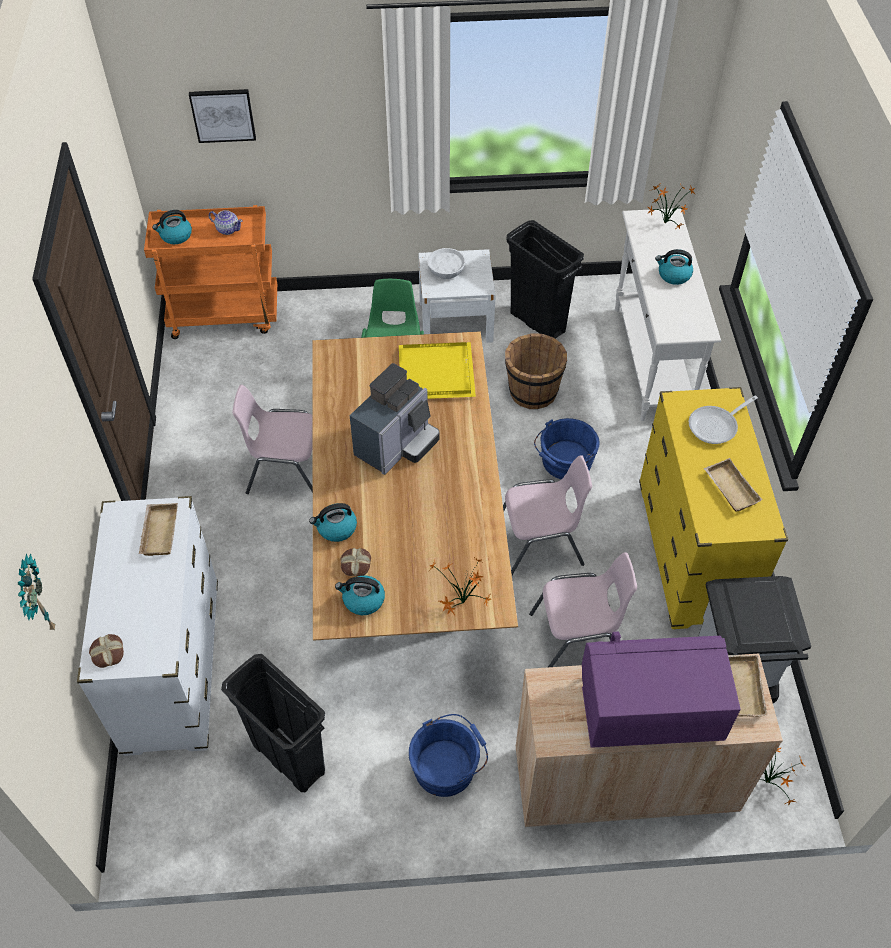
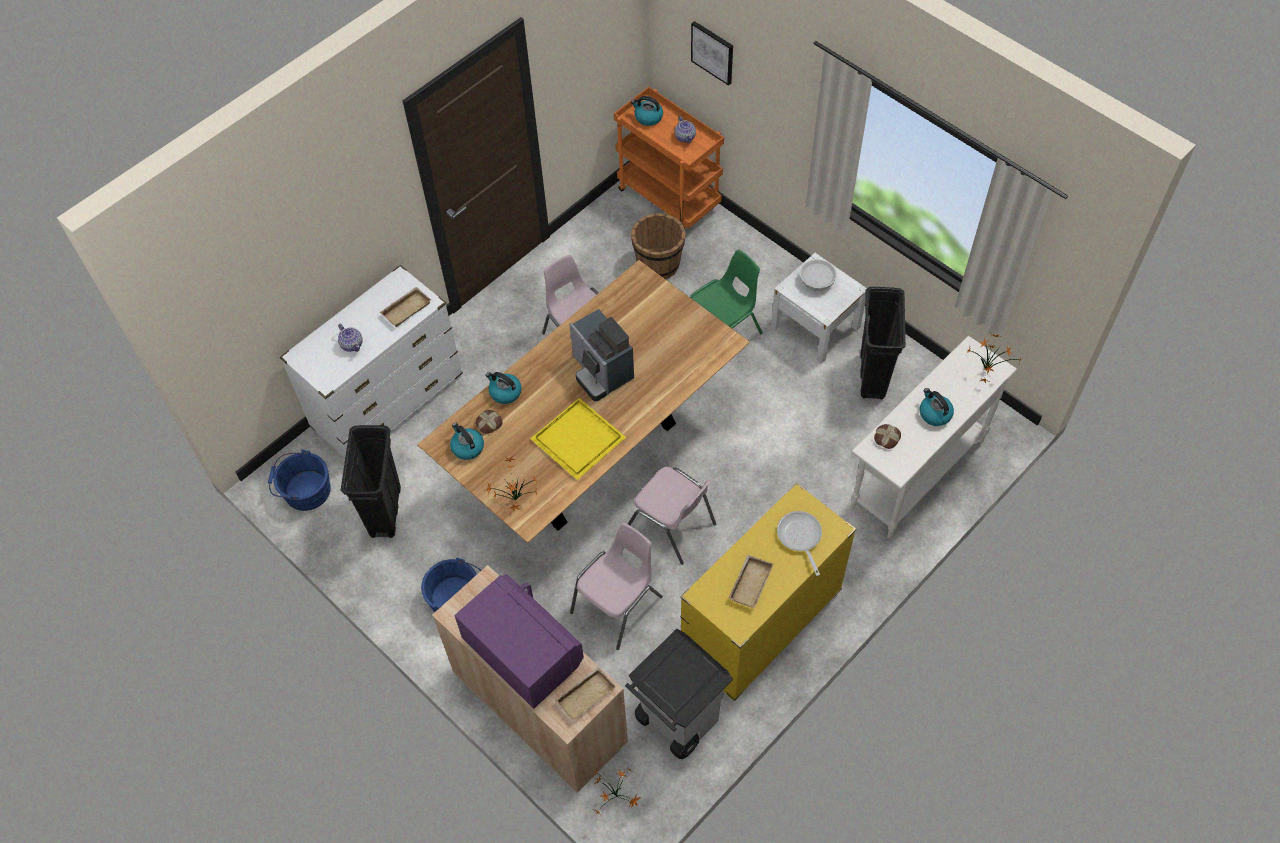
camera: 50 degrees right, 5 degrees up
(32, 601) = (258, 289): wall clock -> none
(107, 653) = (308, 355): bread -> bread (886, 438)
(143, 605) = (352, 344): none -> teapot
(397, 444) = (601, 372): coffee machine -> coffee machine turned 60 degrees clockwise
(438, 373) = (684, 347): yellow tray -> yellow tray (578, 441)
(532, 391) = (802, 422): brown bucket -> brown bucket (658, 263)
(564, 462) = (759, 489): blue bucket -> blue bucket (304, 490)
(578, 639) = (618, 605): pink chair -> pink chair turned 90 degrees counterclockwise
(716, 426) = (800, 538): frying pan -> frying pan turned 60 degrees clockwise

